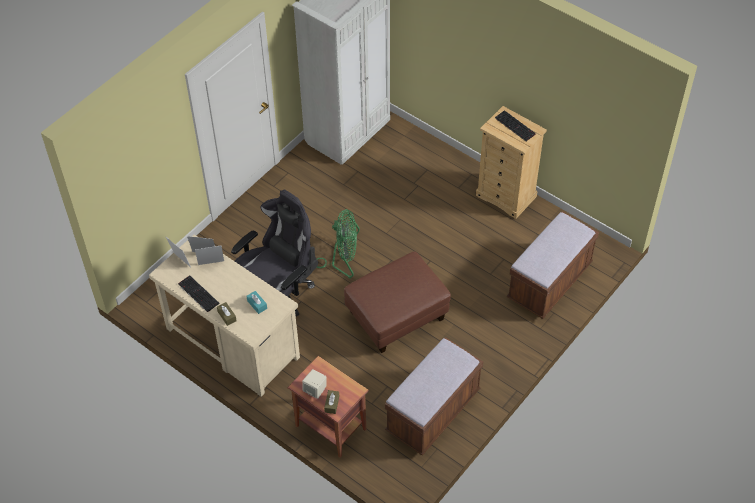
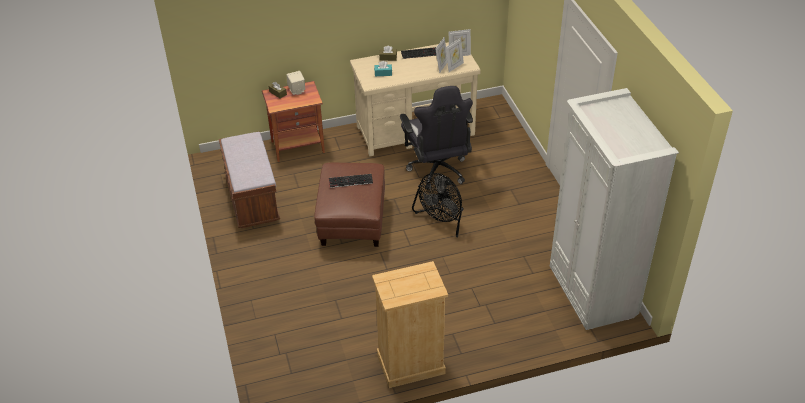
camera: 125 degrees right, 10 degrees down
(341, 257) = (441, 218): green fan -> black fan
(515, 126) = (411, 288): keyboard -> keyboard (350, 181)
(549, 282) = (286, 335): brown bench -> none

